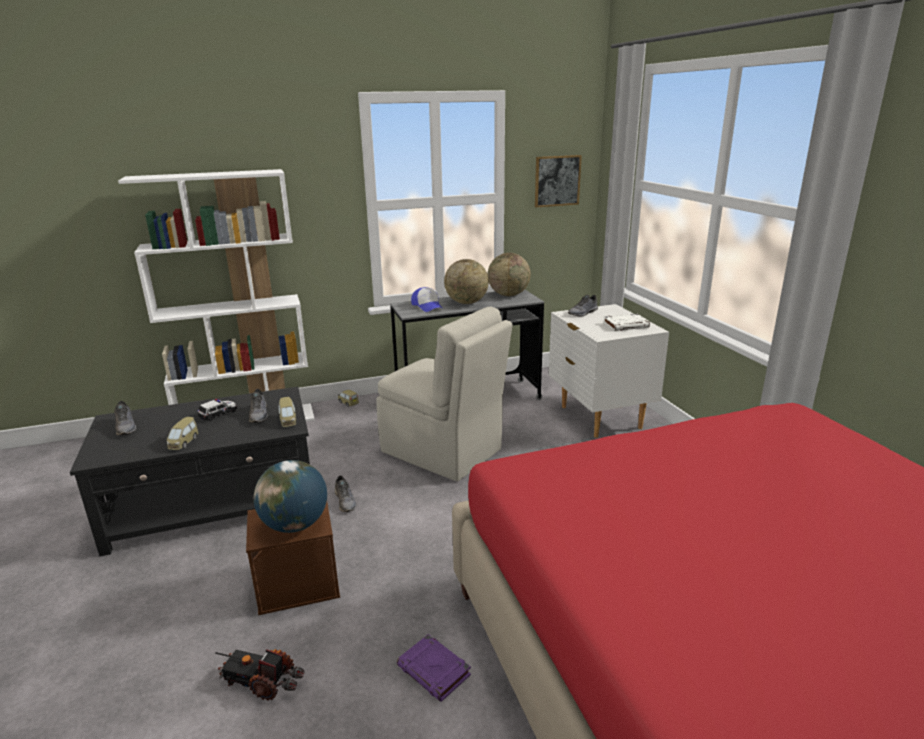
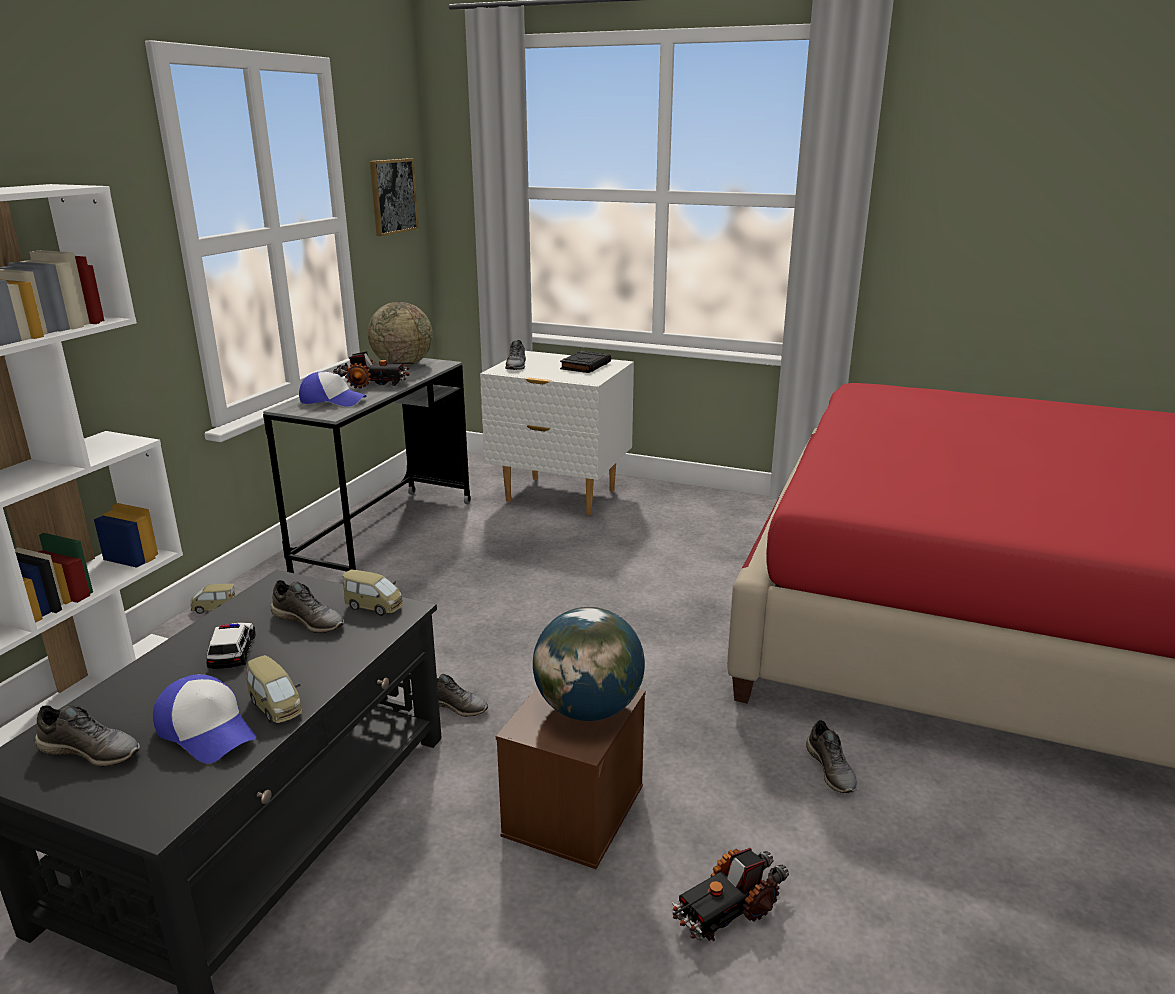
camera: 50 degrees left, 0 degrees up
(155, 439) = (207, 730): none -> cap
(434, 671) = (832, 769): purple book -> grey shoe
(443, 452) = (465, 598): beige chair -> none
(466, 302) = (374, 384): globe -> toy truck
(626, 325) = (585, 366): white book -> black book

